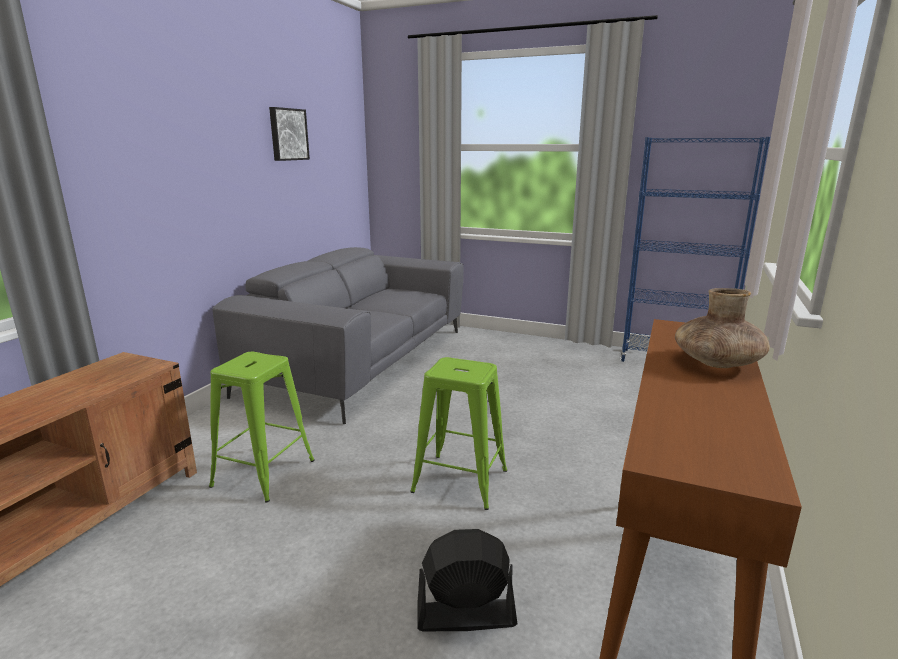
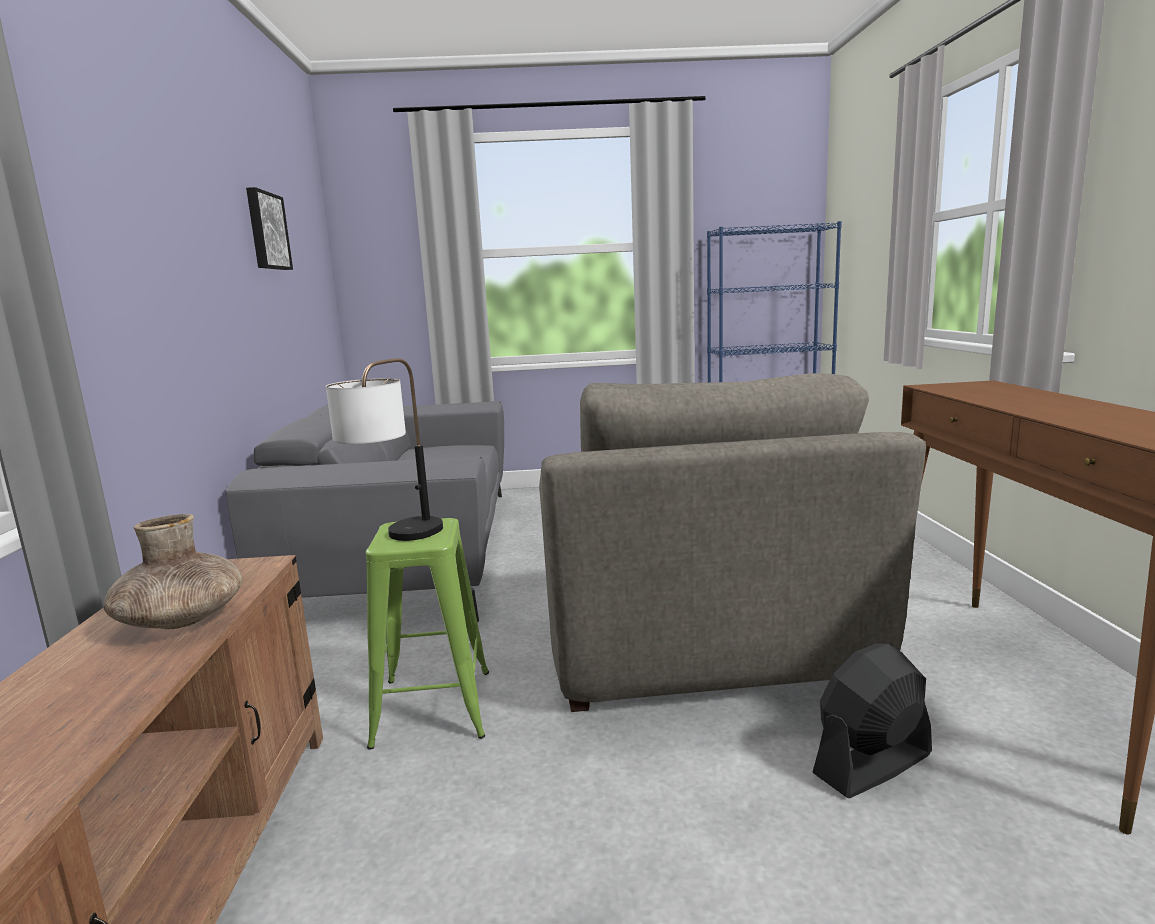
camera: 25 degrees left, 5 degrees down
(234, 366) = (397, 540): none -> table lamp
(461, 481) = (699, 640): green stool -> grey armchair
(716, 363) = (1042, 399): brown vase -> brown vase (181, 620)

